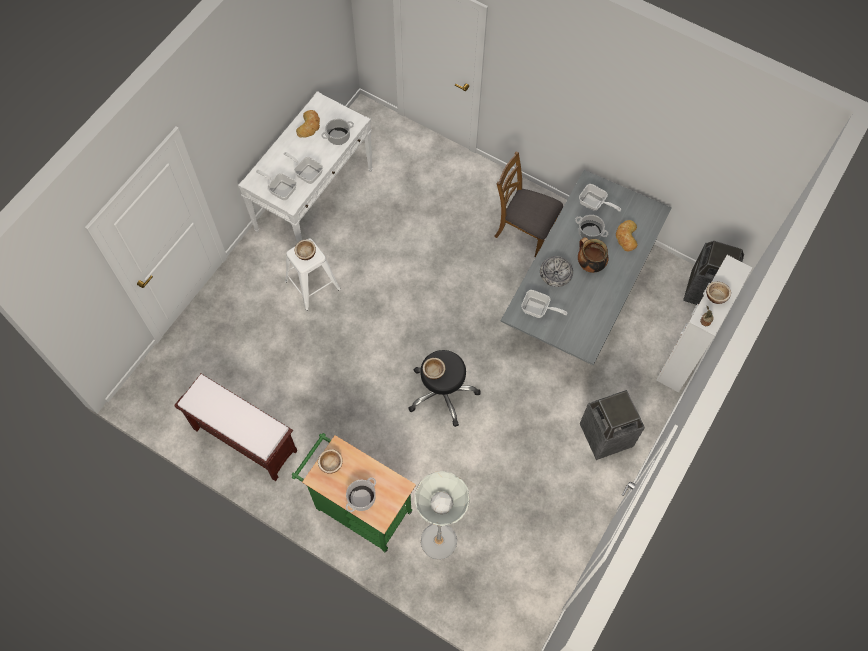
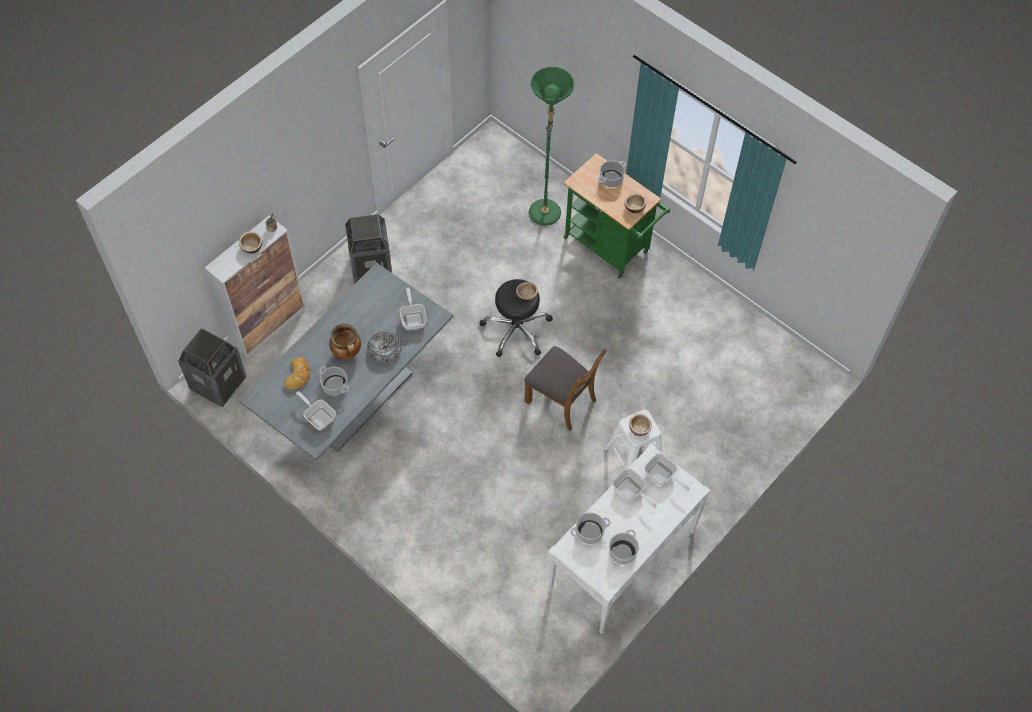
camera: 170 degrees left, 5 degrees down
(244, 439) = (713, 318): brown bench -> none
(309, 126) = (622, 553): bread -> cooking pot
(439, 549) = (545, 207): grey floor lamp -> green floor lamp
(524, 231) = (388, 481): brown chair -> brown chair (561, 400)
(538, 309) = (413, 318): frying pan -> frying pan turned 45 degrees clockwise

